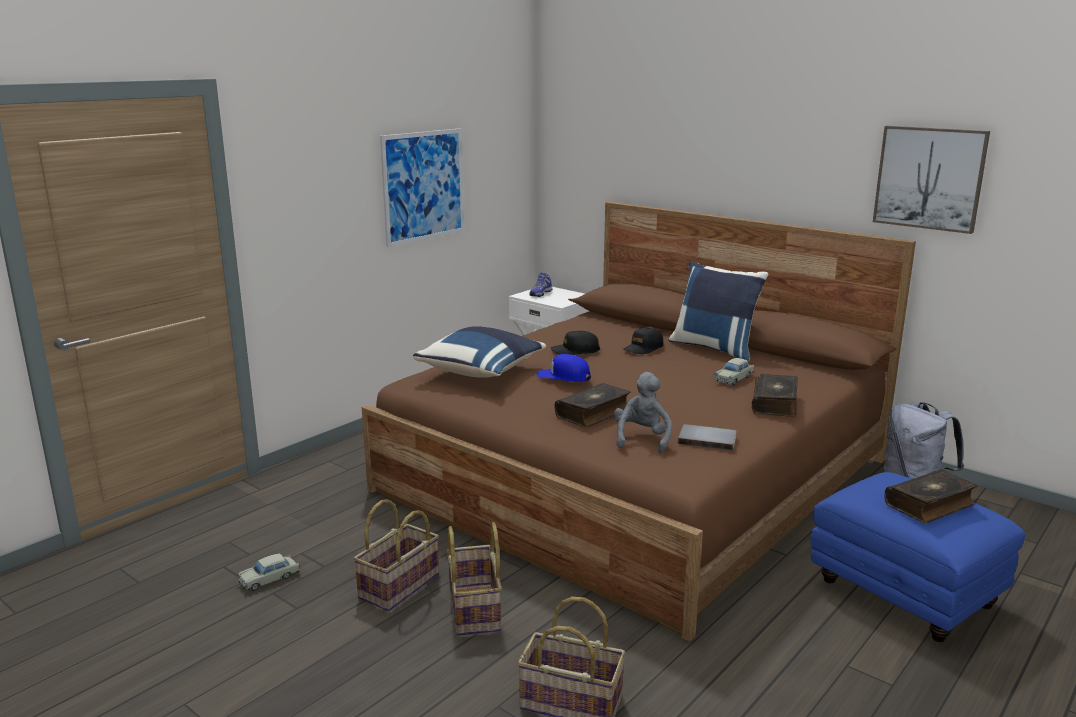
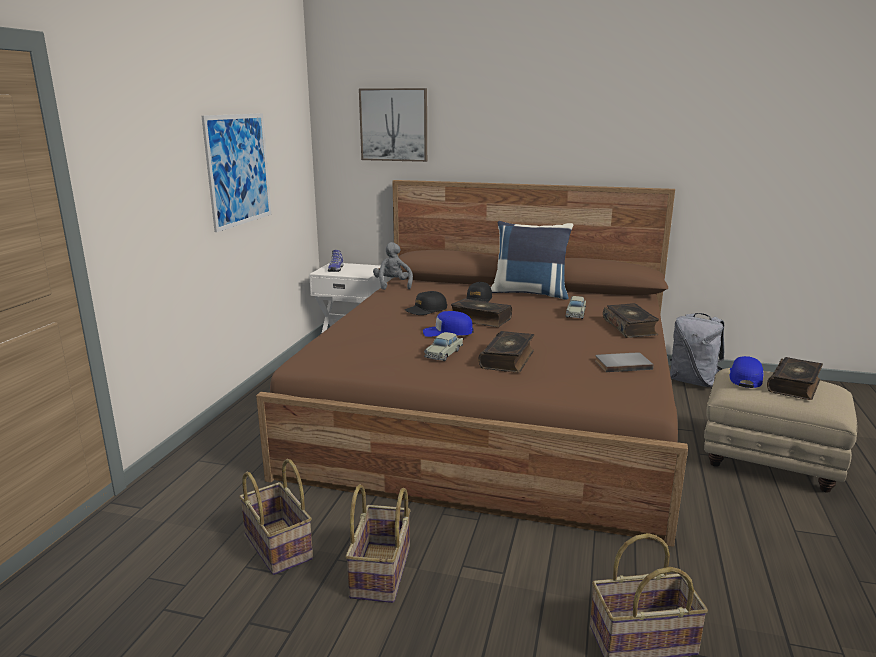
camera: 25 degrees left, 0 degrees up
(269, 579) = (232, 607): beige toy car -> beige toy car (444, 353)
(476, 609) = (475, 573): basket -> basket (279, 546)
(482, 371) = (368, 339): blue pillow -> none
(617, 369) = (480, 320): none -> book
(642, 439) = (574, 374): grey plush toy -> grey plush toy (393, 285)
(879, 485) = (745, 378): none -> blue cap
(903, 593) = (767, 461): blue ottoman -> beige ottoman
(929, 178) = (683, 138): picture -> picture (394, 125)

